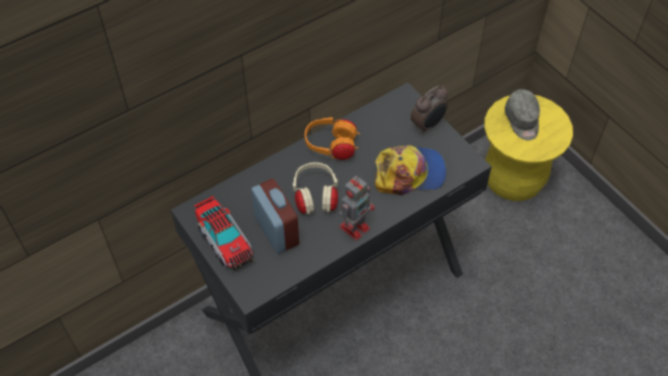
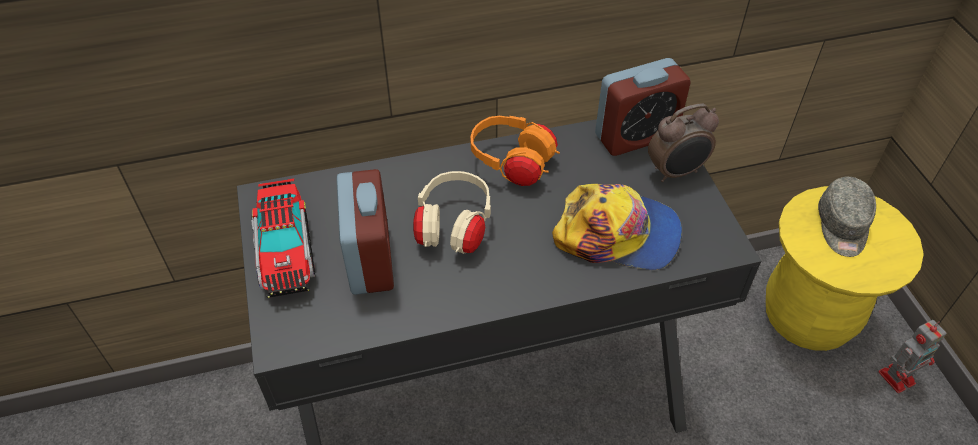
camera: 20 degrees right, 5 degrees down
(355, 226) = (495, 289): toy robot -> toy robot (898, 377)
(396, 108) = (635, 136): none -> alarm clock

